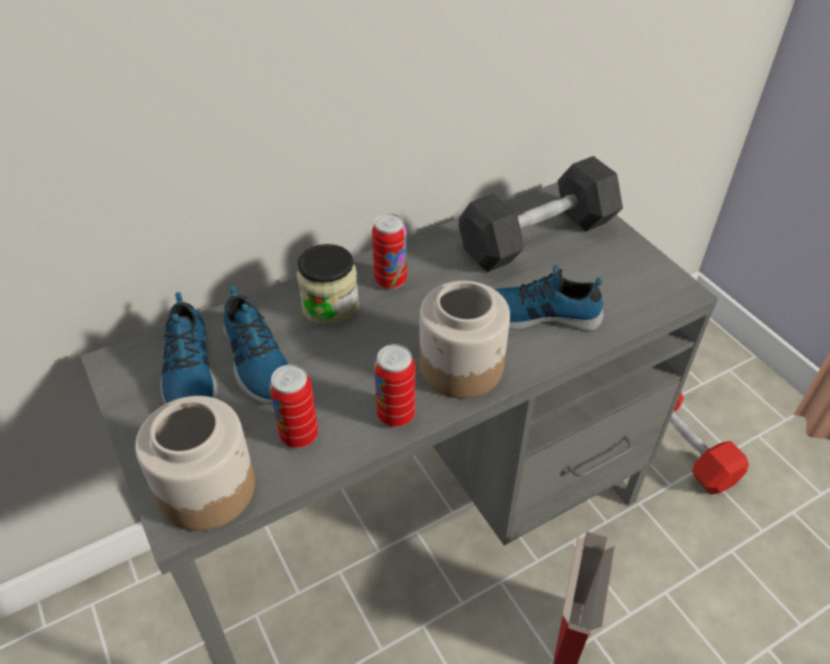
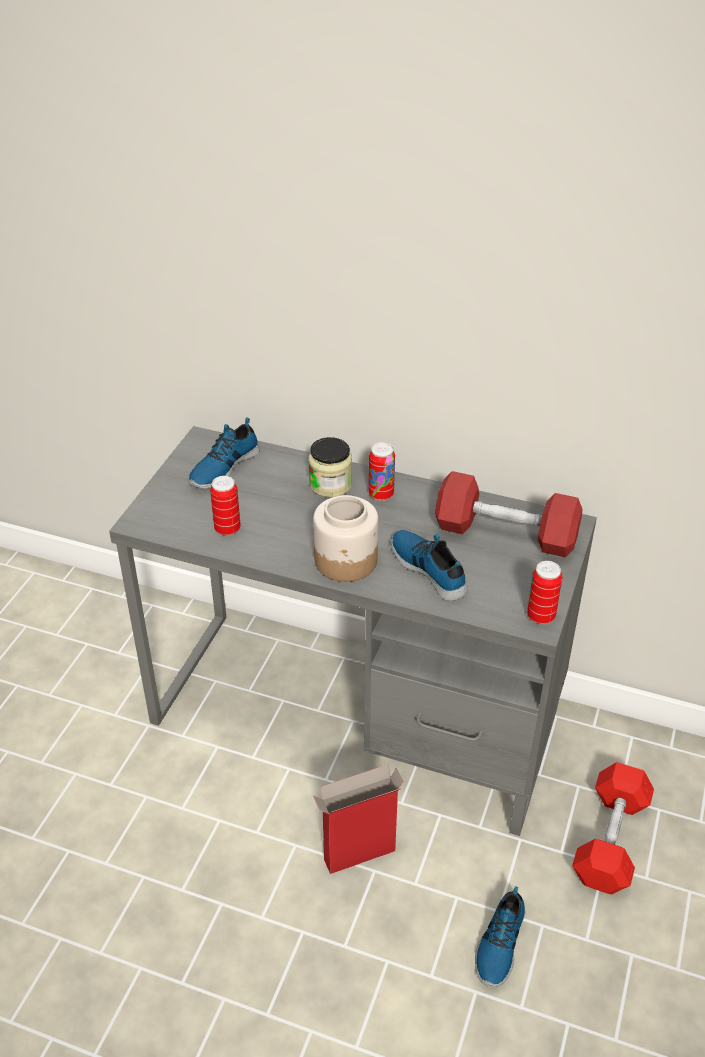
camera: 50 degrees right, 5 degrees down
(207, 488) = (163, 519): jar -> none
(257, 362) = (257, 485): shoe -> shoe (498, 943)
(396, 415) = (280, 555): can -> can (541, 616)
(537, 237) = (505, 533): grey dumbbell -> red dumbbell

